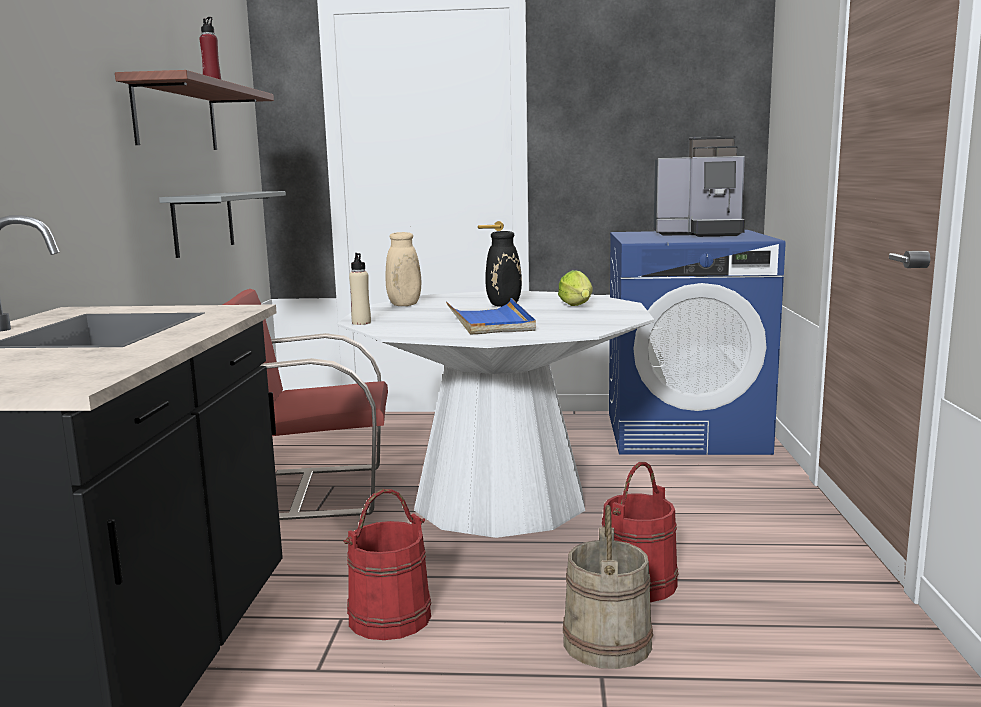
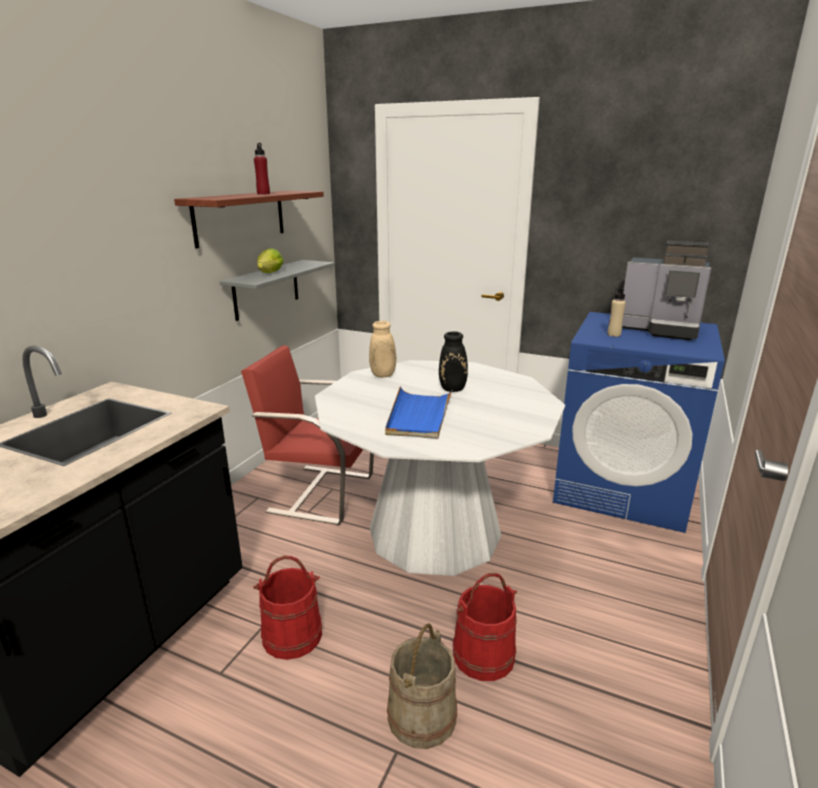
camera: 20 degrees right, 10 degrees up
(361, 323) = (329, 399): beige bottle -> beige bottle (614, 334)
(577, 306) = (507, 402): lettuce -> lettuce (269, 274)

